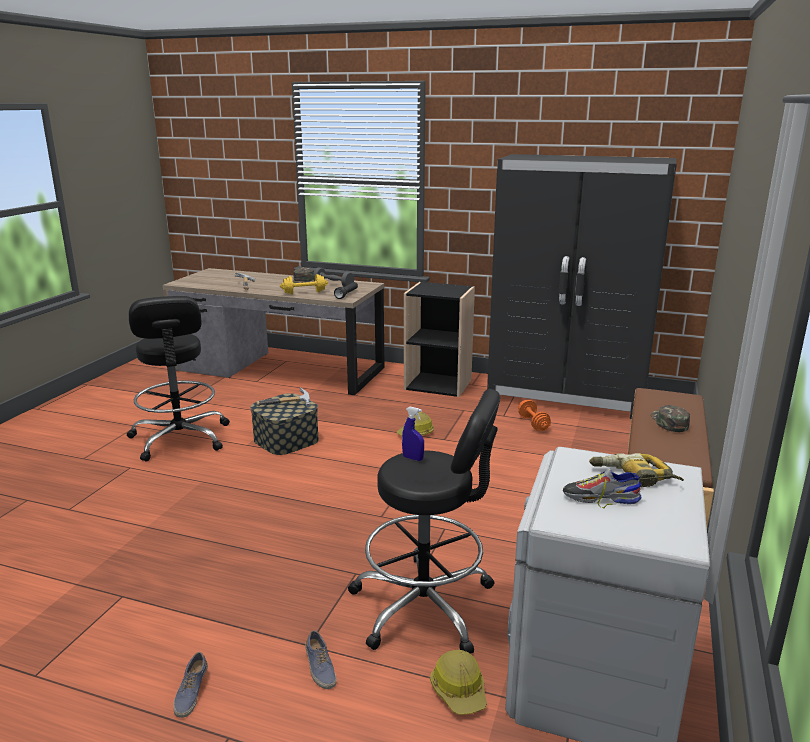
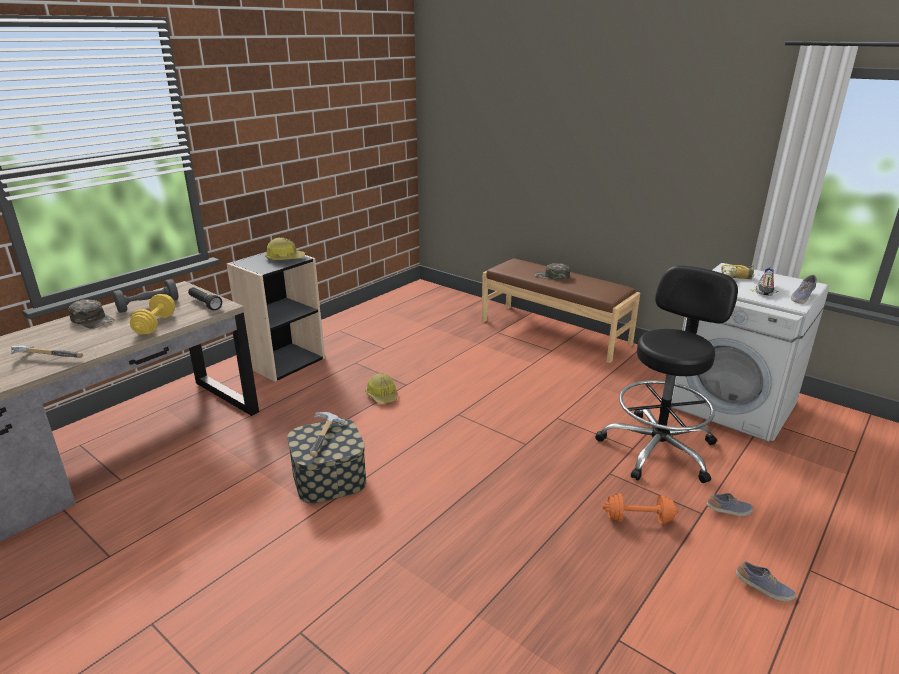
camera: 70 degrees left, 5 degrees up
(180, 439) = (249, 572): black stool -> none
(413, 458) = (657, 343): blue spray bottle -> none
(459, 690) = (747, 454): hard hat -> hard hat (284, 258)
(533, 424) = (410, 340): orange dumbbell -> orange dumbbell (638, 519)
(567, 397) = (375, 315): black cabinet -> none
(602, 528) = (802, 297): none -> shoe

